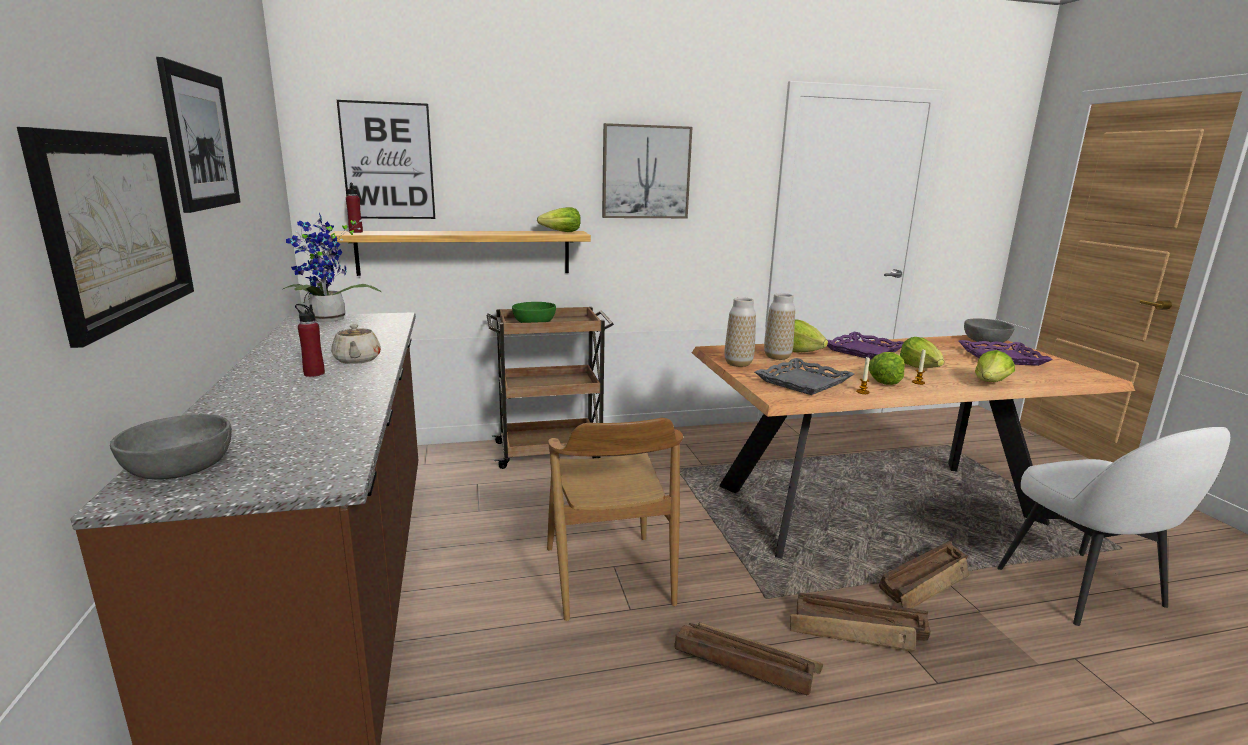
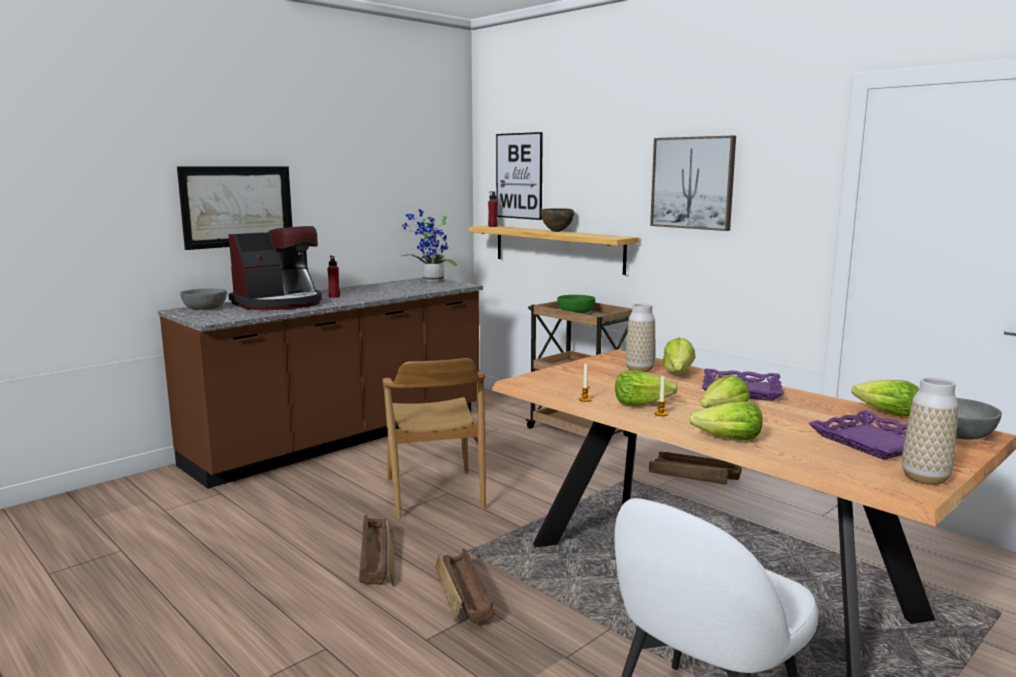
camera: 60 degrees right, 5 degrees down
(201, 139) = (338, 166): picture -> none
(285, 410) = (279, 303): none -> coffee machine
(357, 360) = (366, 296): beige teapot -> none
(479, 232) = (556, 232): none -> brown bowl
(561, 232) = (610, 236): lettuce -> lettuce (886, 413)
(608, 576) = (434, 494): brown chair -> brown chair turned 60 degrees counterclockwise
(738, 364) = (589, 363): vase -> vase (925, 478)
(802, 382) = (576, 382): grey tray -> none
(926, 583) = (582, 622): crate -> crate (695, 475)

